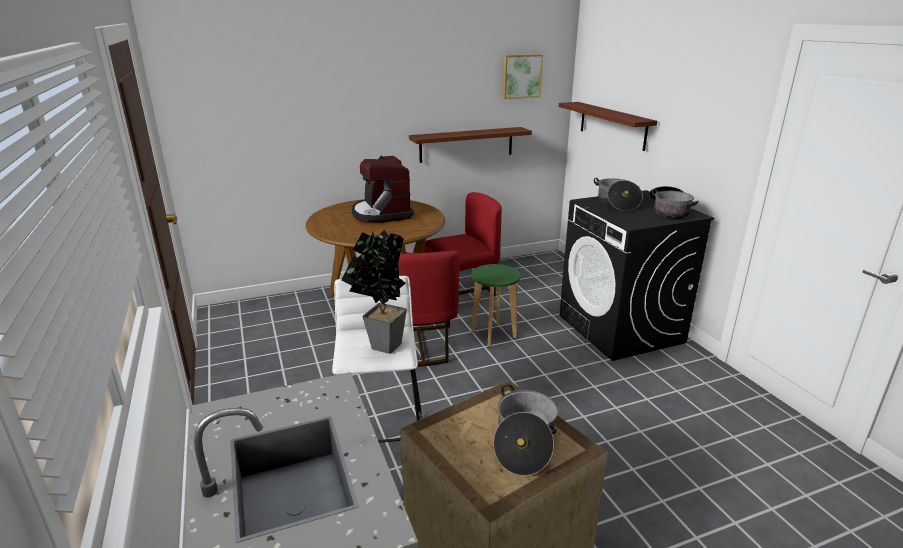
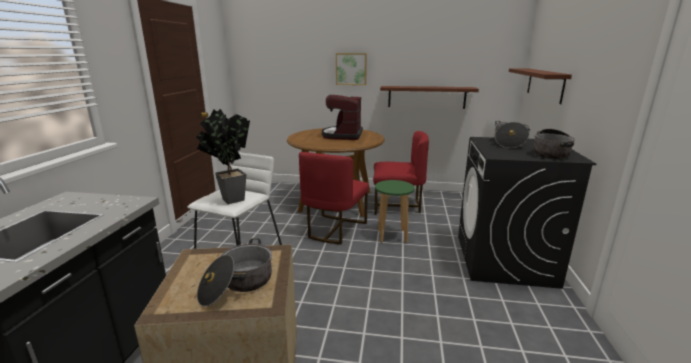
camera: 30 degrees right, 5 degrees down
(521, 76) = (478, 46): picture -> picture (351, 69)

